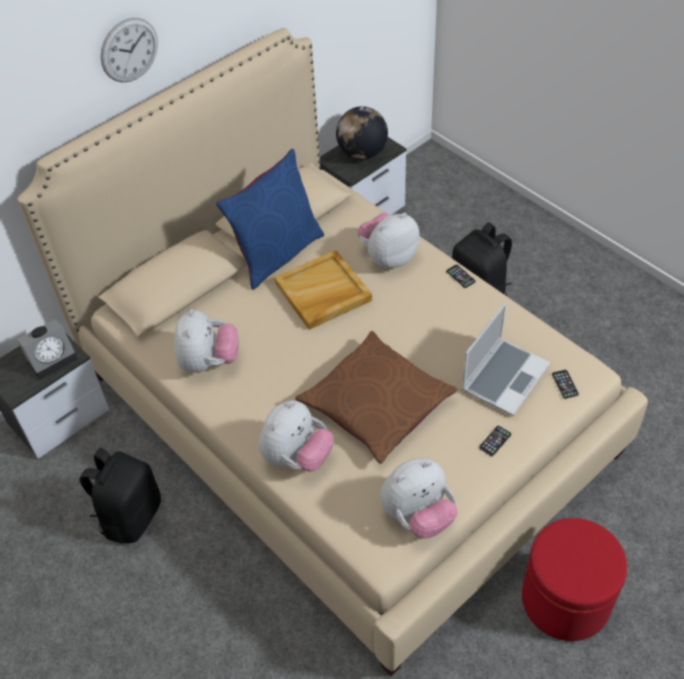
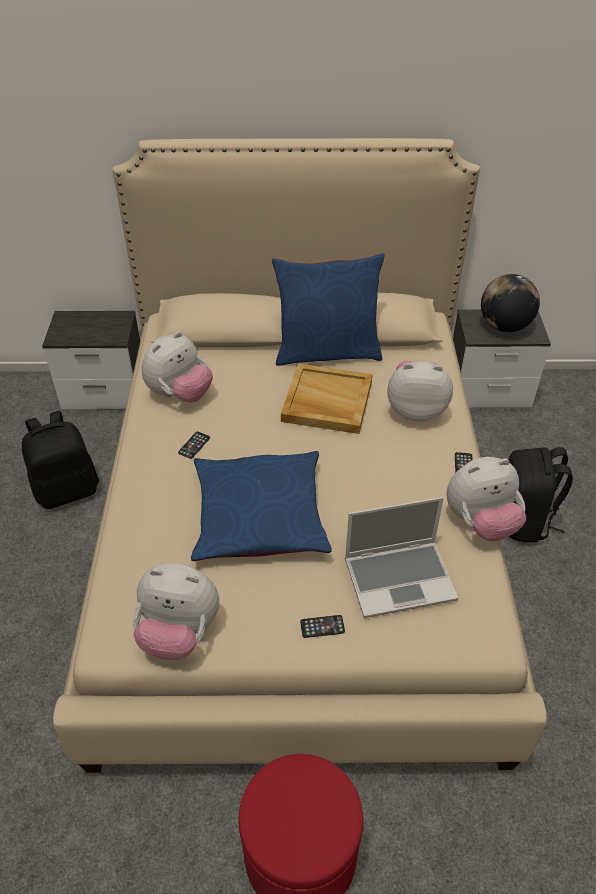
camera: 40 degrees right, 5 degrees down
(53, 358) = (104, 331): alarm clock -> none
(129, 50) = (271, 80): wall clock -> none
(297, 457) = (150, 509): plush toy -> plush toy (480, 522)
(376, 404) = (259, 516): brown pillow -> blue pillow
(565, 384) = (453, 630): phone -> phone (194, 445)

